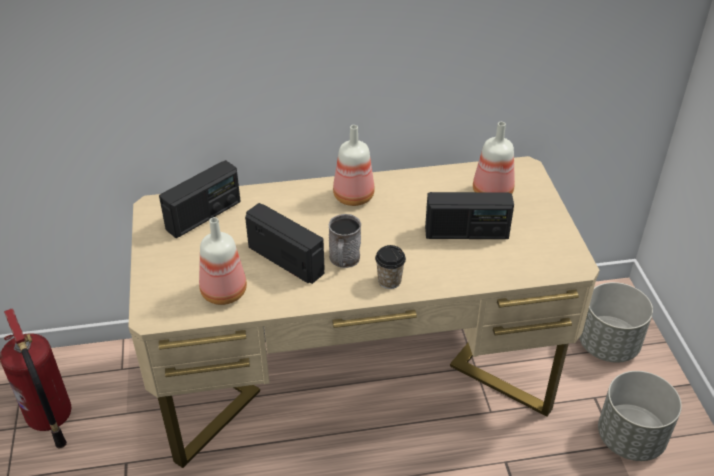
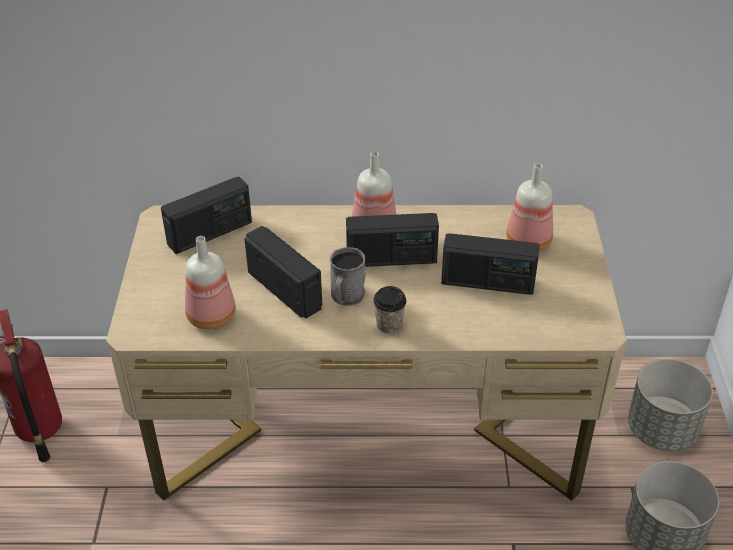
camera: 10 degrees right, 0 degrees up
(376, 221) = (391, 259): none -> radio

